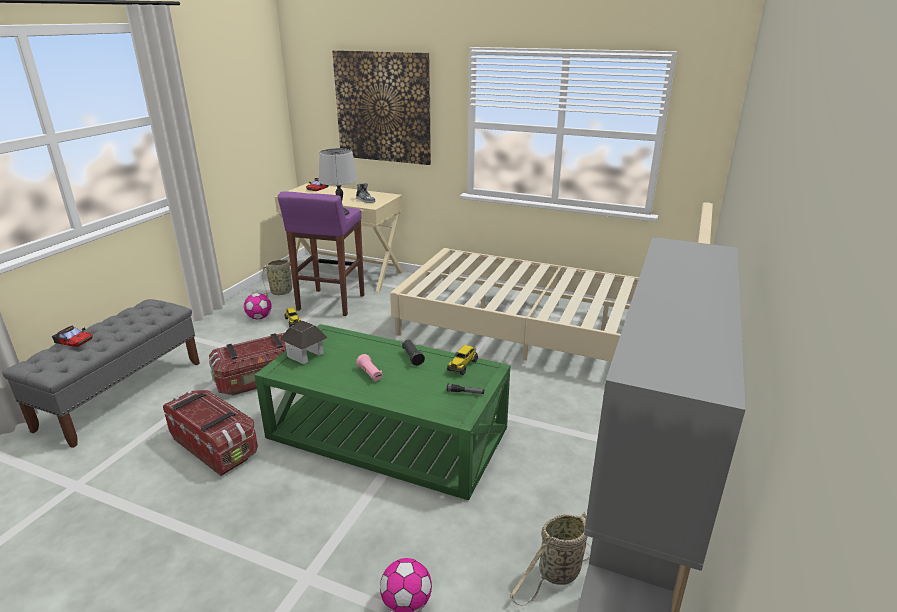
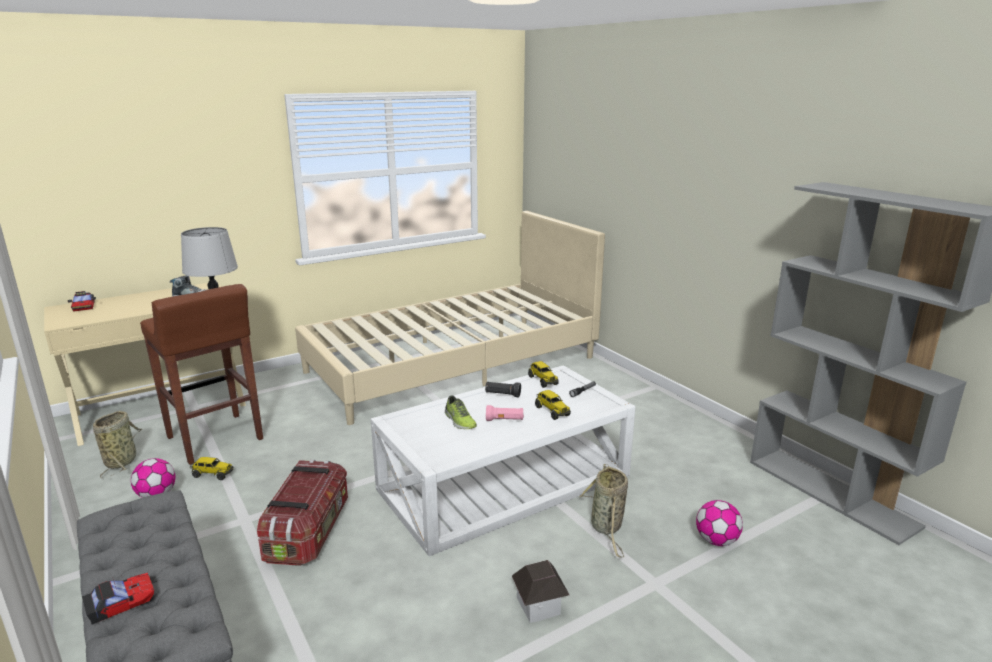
camera: 55 degrees left, 5 degrees down
(215, 446) = (401, 597): storage box -> none
(305, 355) = (425, 440): toy house -> toy house (539, 605)
(330, 303) = (215, 439): purple stool -> brown stool
(349, 356) = (459, 421): none -> shoe
(383, 107) = (172, 176): picture -> none
(388, 432) = (504, 481): green coffee table -> white coffee table
(409, 390) = (552, 411): none -> toy truck
(557, 574) = (728, 470): basket -> basket (607, 527)

